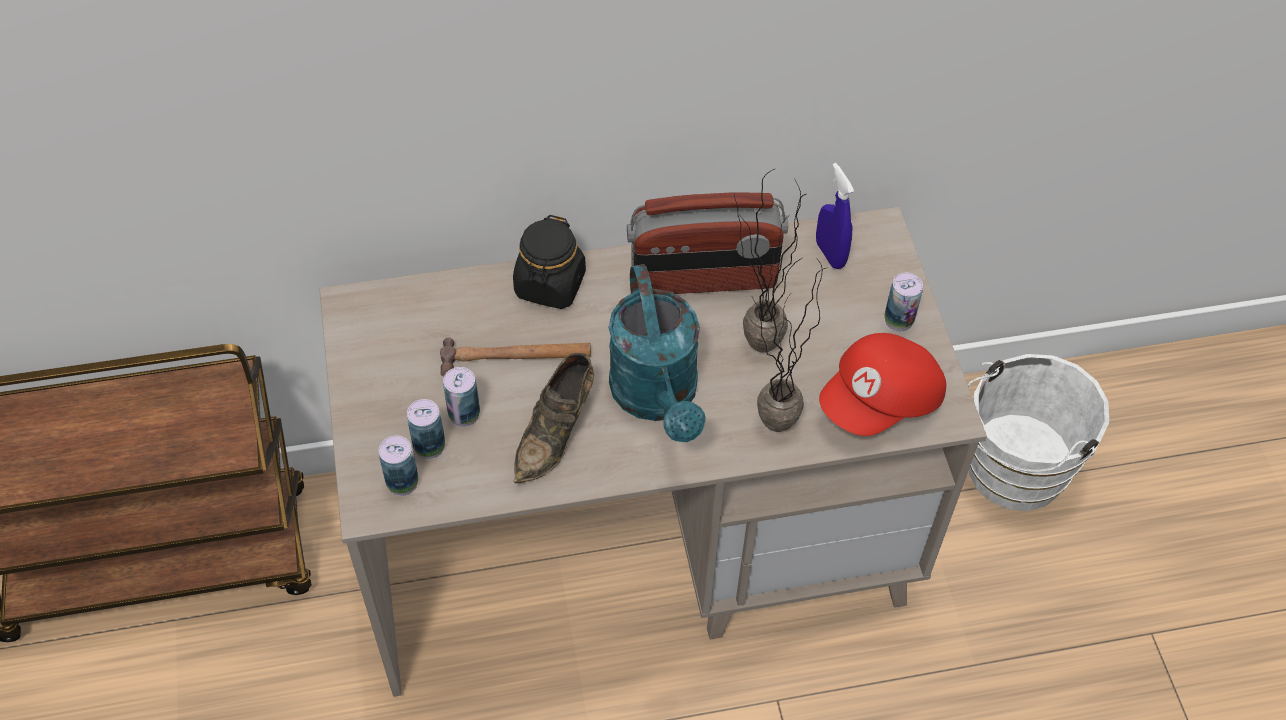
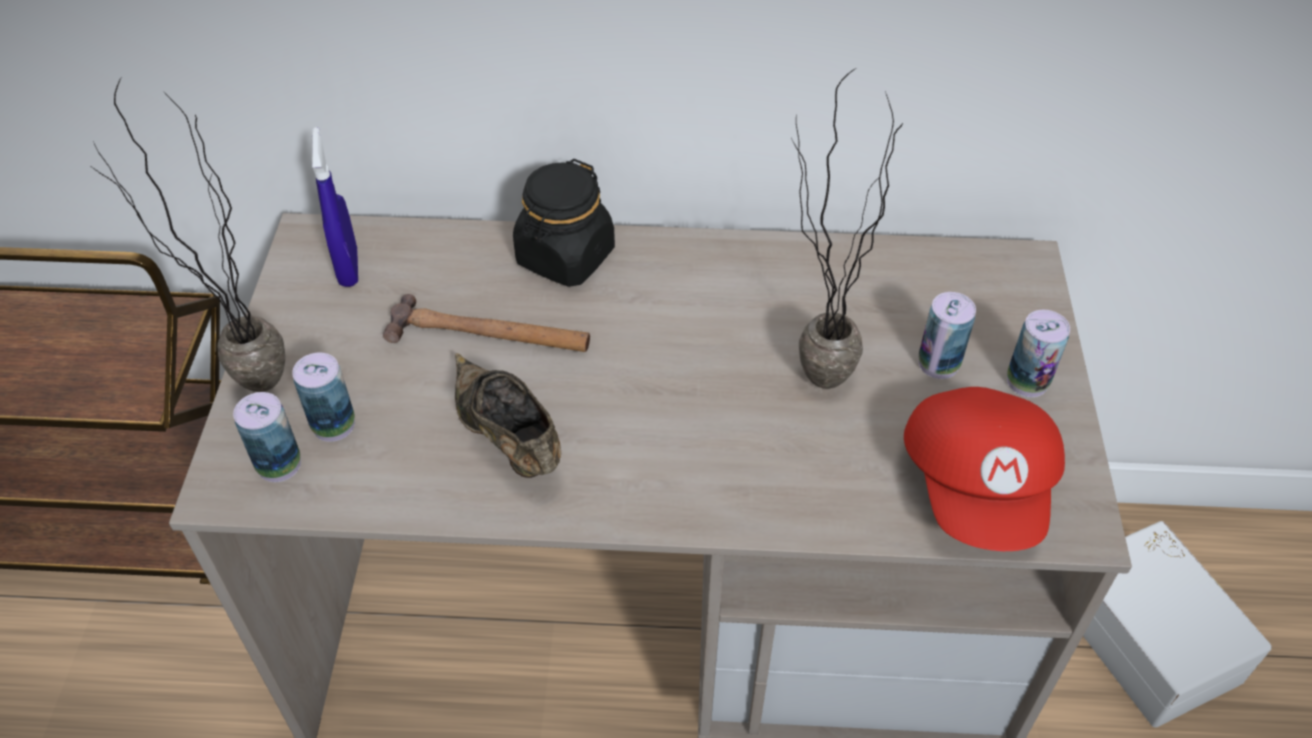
camera: 15 degrees right, 5 degrees down
(464, 414) = (395, 393): can -> can (938, 363)
(556, 433) = (507, 440): brown shoe -> brown shoe turned 105 degrees clockwise
(658, 398) = (660, 421): turquoise watering can -> none
(703, 279) = (767, 284): radio -> none
(767, 432) = (801, 496): potted plant -> potted plant (244, 390)
(830, 254) = (947, 282): blue spray bottle -> blue spray bottle (348, 268)
(881, 402) = (978, 486): red cap -> red cap turned 60 degrees counterclockwise
(1009, 472) = (1150, 636): white bucket -> white storage box

